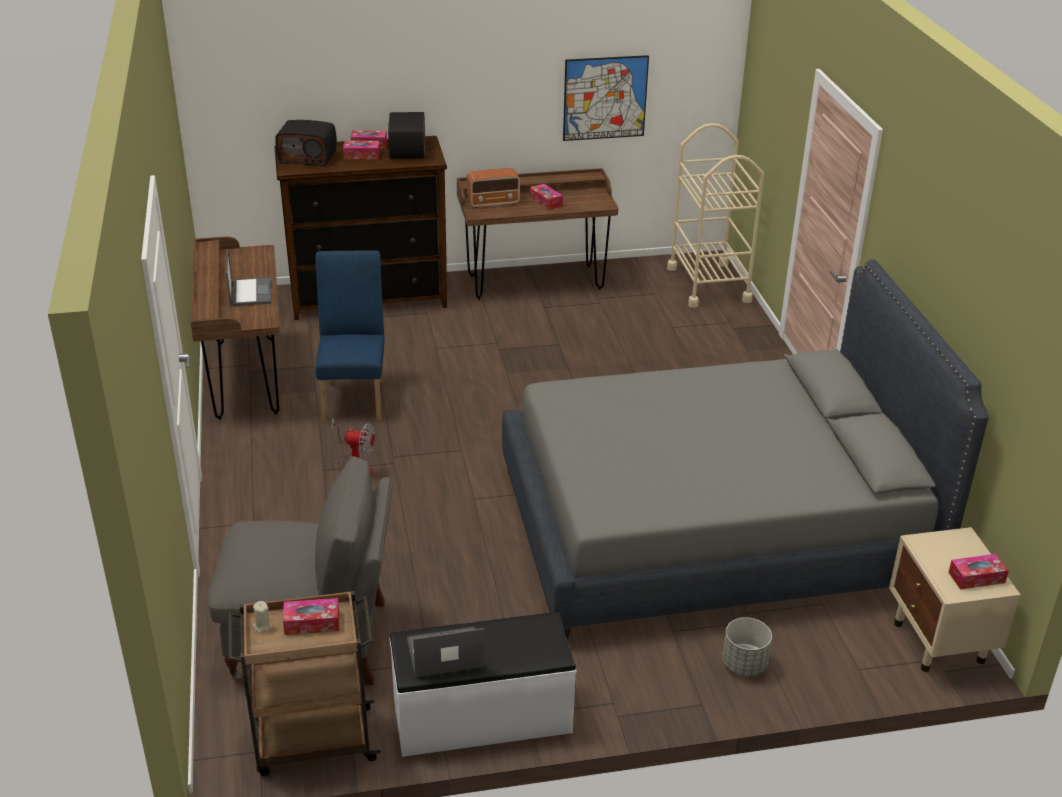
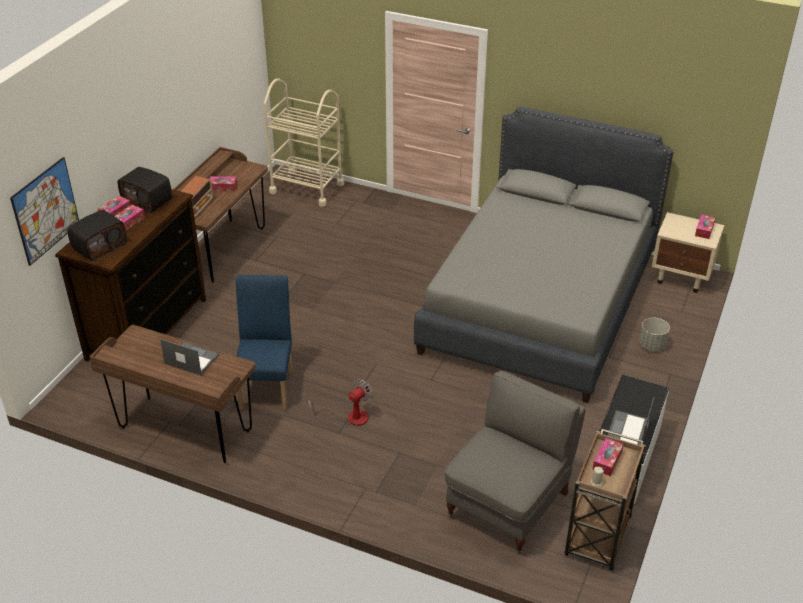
camera: 55 degrees left, 5 degrees up
(355, 396) = (268, 385): blue chair -> blue chair turned 60 degrees clockwise
(605, 98) = (211, 95): picture -> picture (46, 211)

